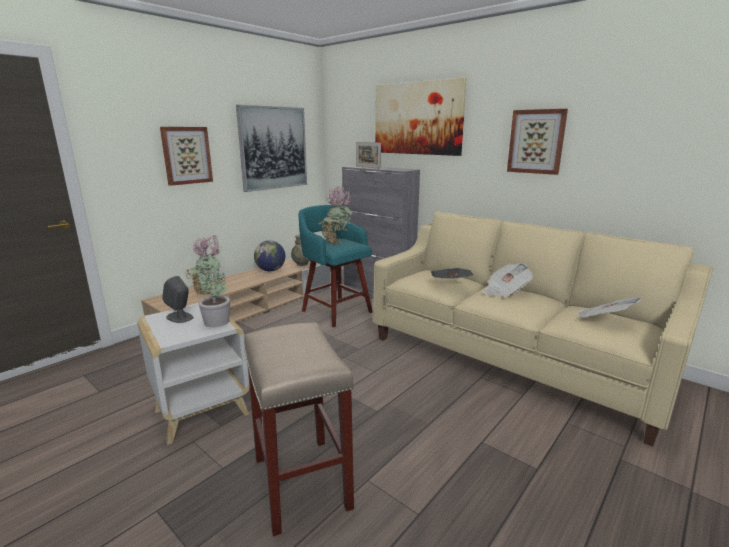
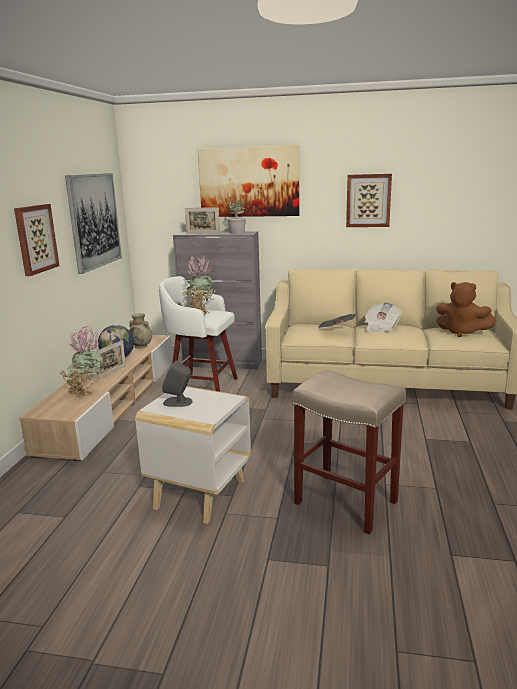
camera: 30 degrees left, 0 degrees up
(217, 322) = (219, 396): potted plant -> potted plant (237, 232)
(249, 280) = (112, 372): none -> picture frame
(335, 311) = (201, 385): turquoise stool -> white stool
(603, 320) = (461, 332): newspaper -> brown plush toy

